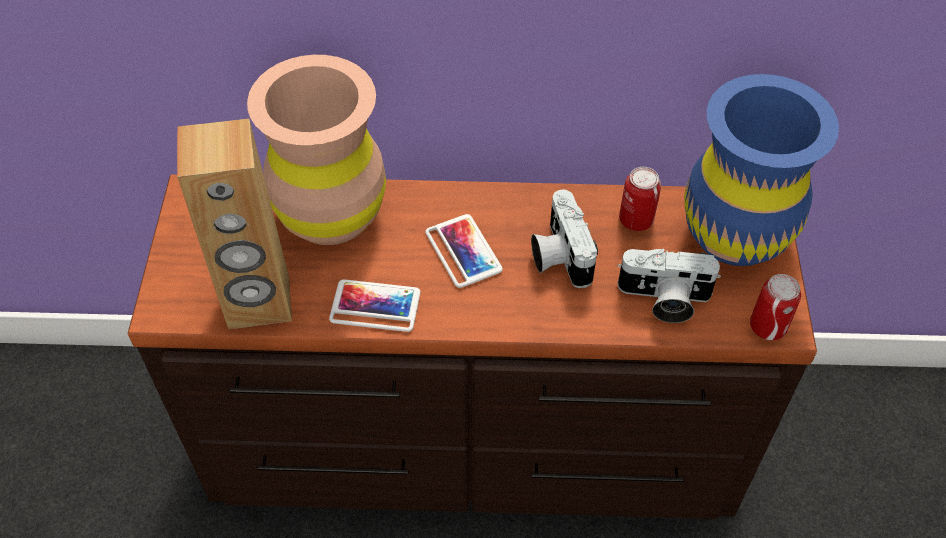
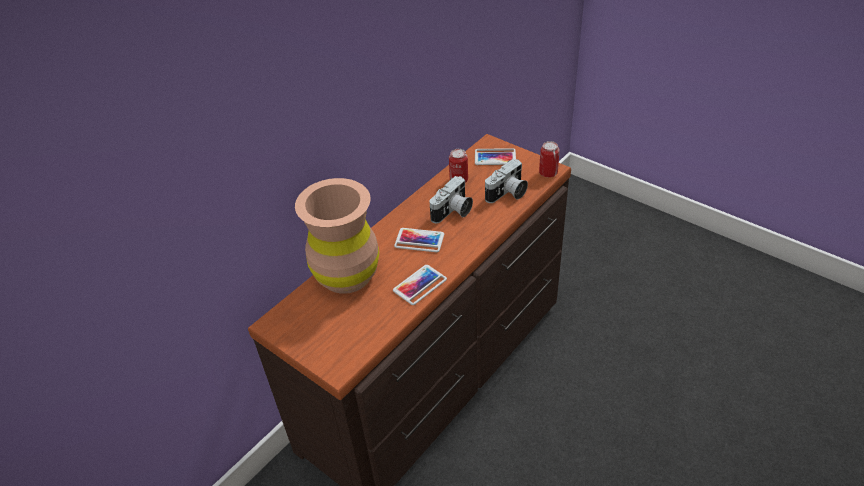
camera: 50 degrees left, 10 degrees down
(259, 302) = (374, 327): brown speaker -> none
(558, 255) = (453, 212): camera -> camera turned 75 degrees counterclockwise
(736, 233) = (495, 157): blue vase -> phone

